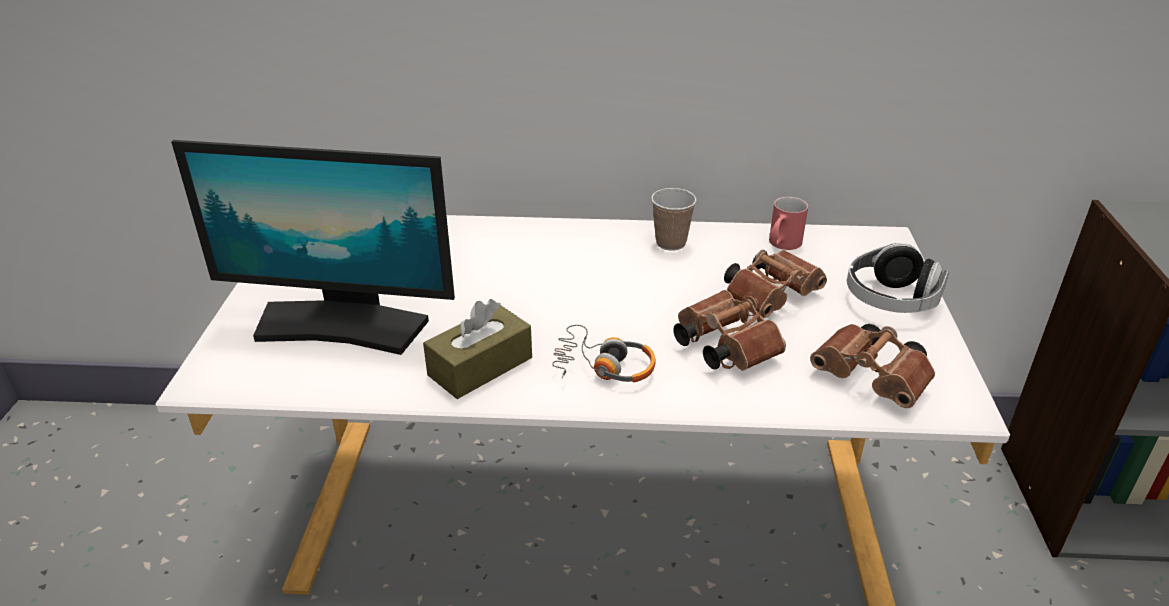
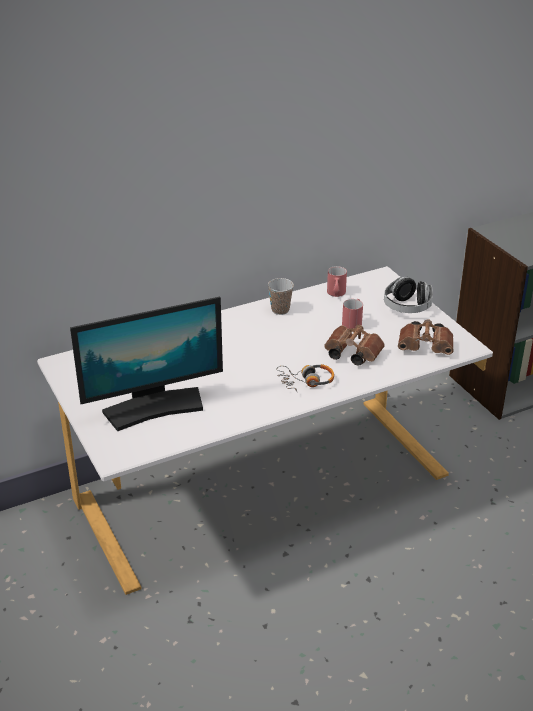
camera: 30 degrees left, 0 degrees up
(480, 366) = (248, 402): brown tissue box -> none
(772, 296) = (353, 323): brown binoculars -> red mug

